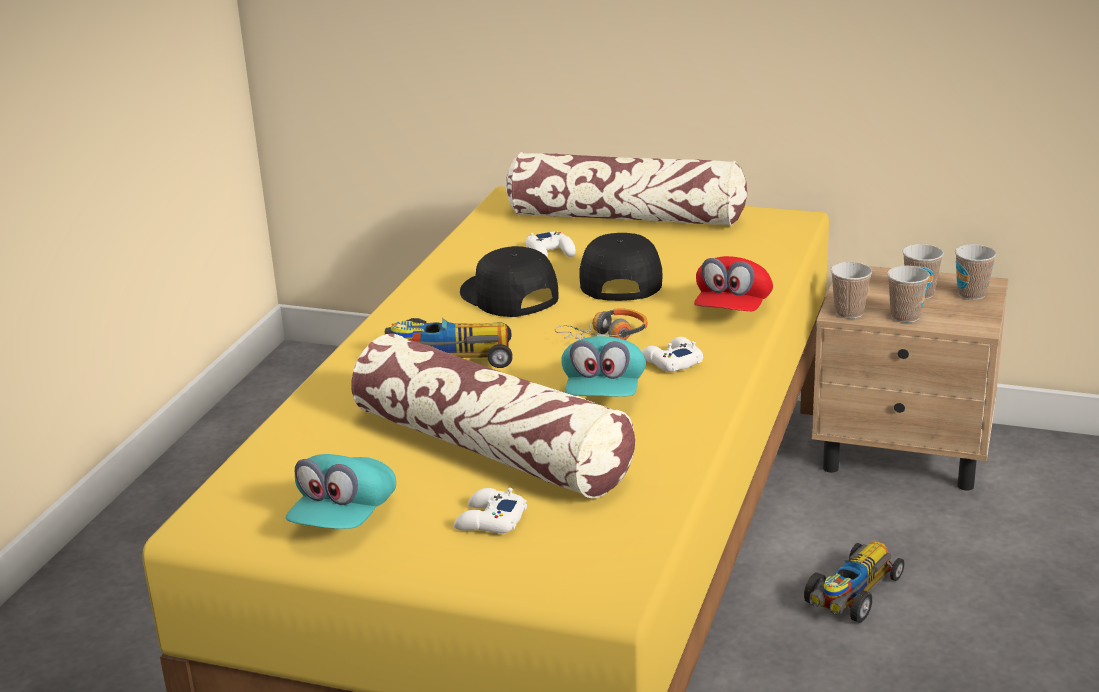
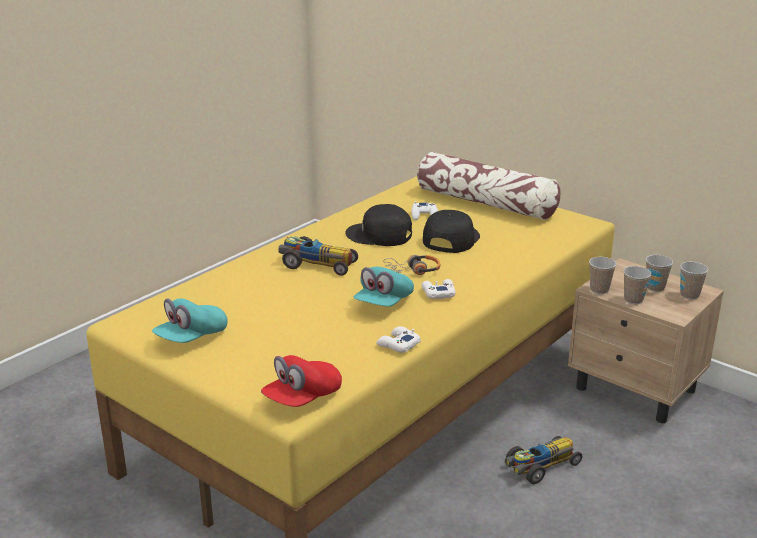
camera: 20 degrees right, 0 degrees up
(490, 520) = (263, 358): white game controller -> white game controller (398, 344)
(491, 449) = (297, 319): pillow -> none
(507, 295) = (379, 235): black cap -> black cap turned 60 degrees counterclockwise
(732, 310) = (500, 271): red cap -> red cap (302, 398)

